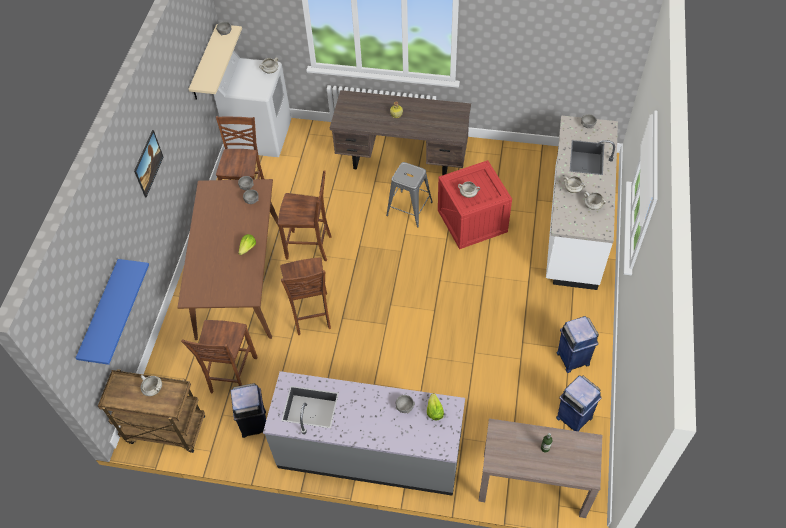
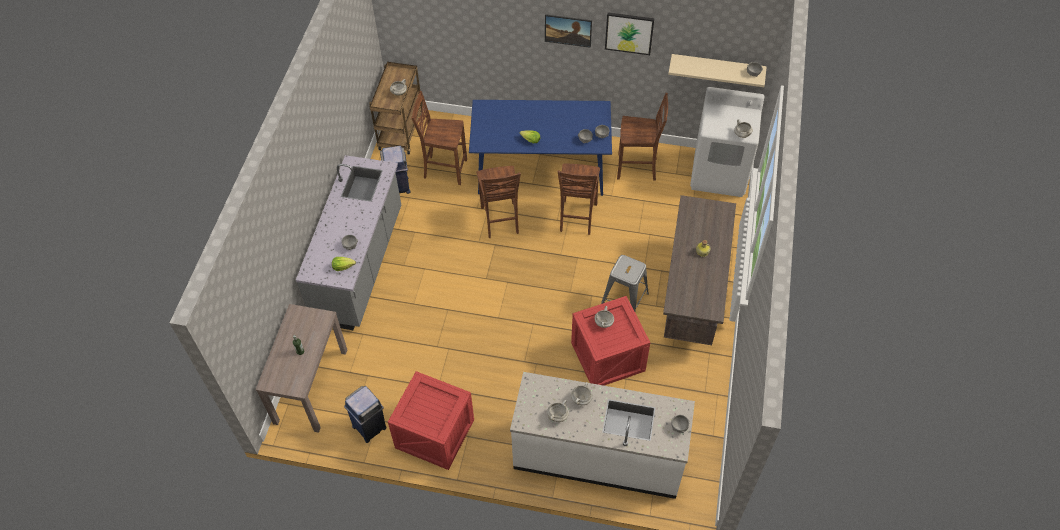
camera: 90 degrees right, 0 degrees up
(101, 313) = (437, 33): blue shelf -> none
(168, 107) = (629, 33): none -> picture
(240, 281) = (540, 168): brown dining table -> blue dining table
(311, 315) = (500, 221): brown chair -> brown chair turned 90 degrees counterclockwise
(572, 358) = (433, 434): blue trash can -> crate

